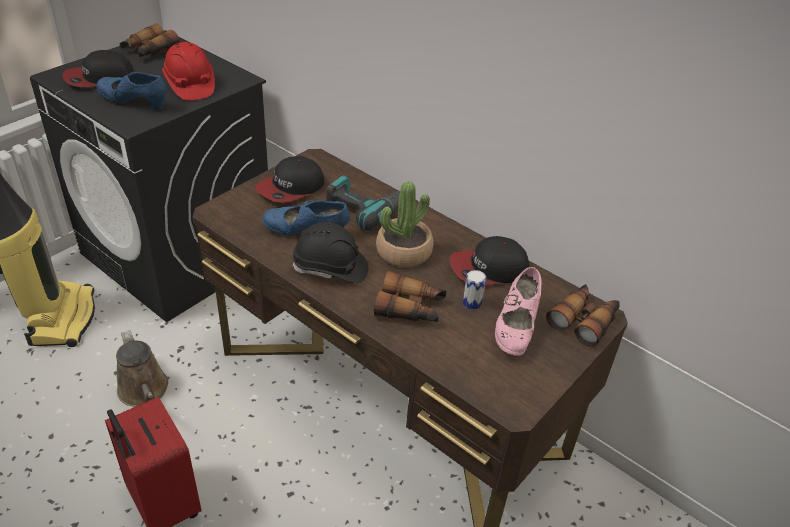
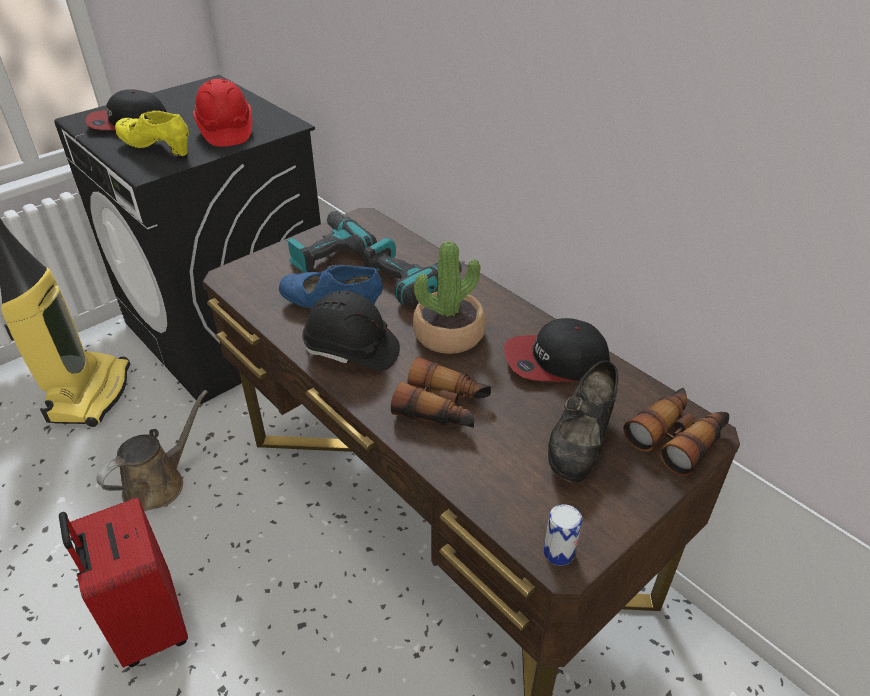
camera: 10 degrees right, 0 degrees up
(134, 103) = (157, 149): blue shoe -> yellow shoe
(144, 391) = (159, 483): brown watering can -> brown watering can turned 120 degrees counterclockwise
(149, 51) = (193, 95): binoculars -> none
(291, 188) = (327, 252): cap -> power drill
(472, 303) = (526, 404): can -> can (559, 552)
(515, 329) = (580, 443): pink shoe -> black shoe

